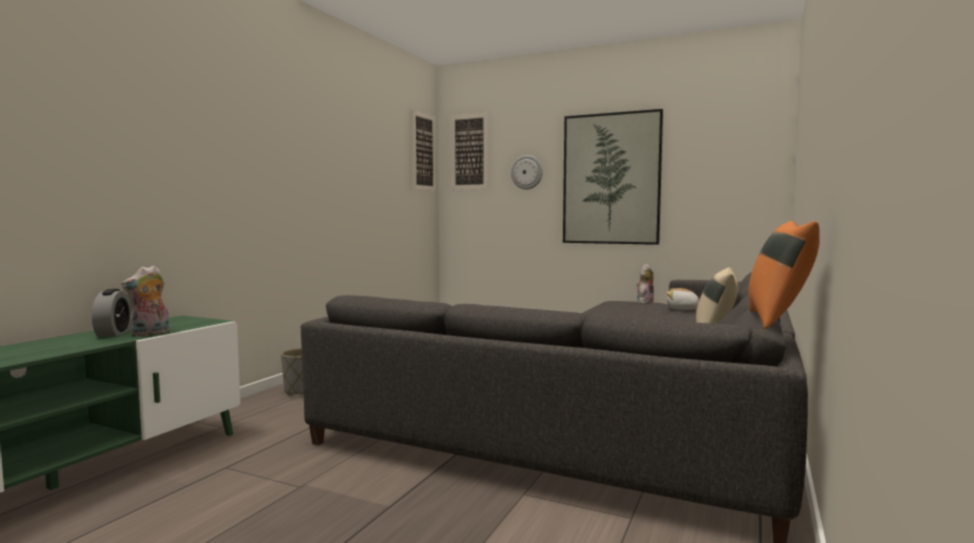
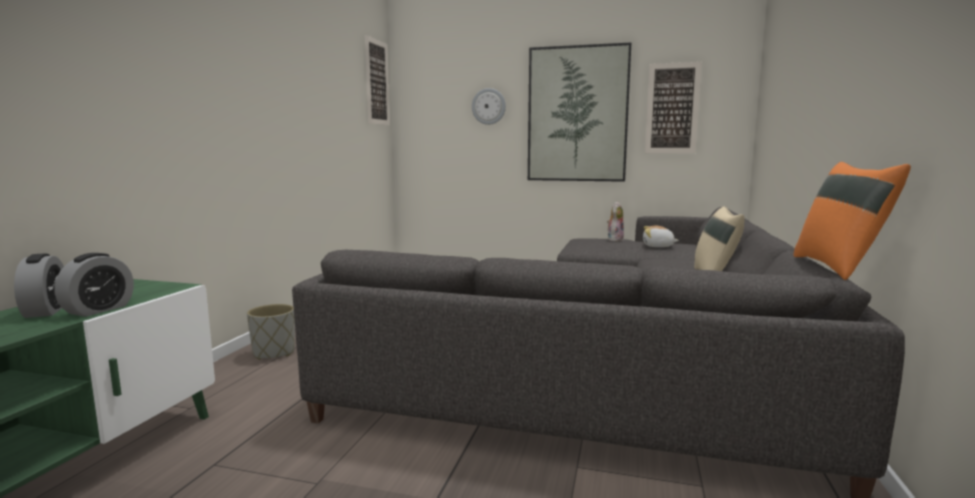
camera: 10 degrees left, 5 degrees up
(150, 334) = (99, 310): plush toy -> alarm clock
(469, 152) = (425, 83): picture -> picture (672, 108)

